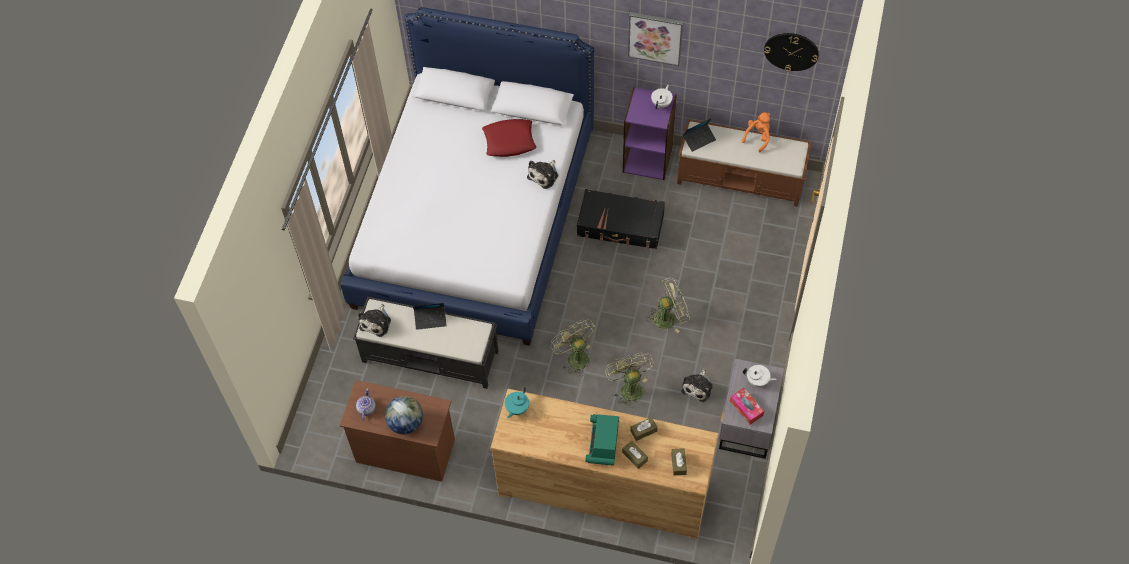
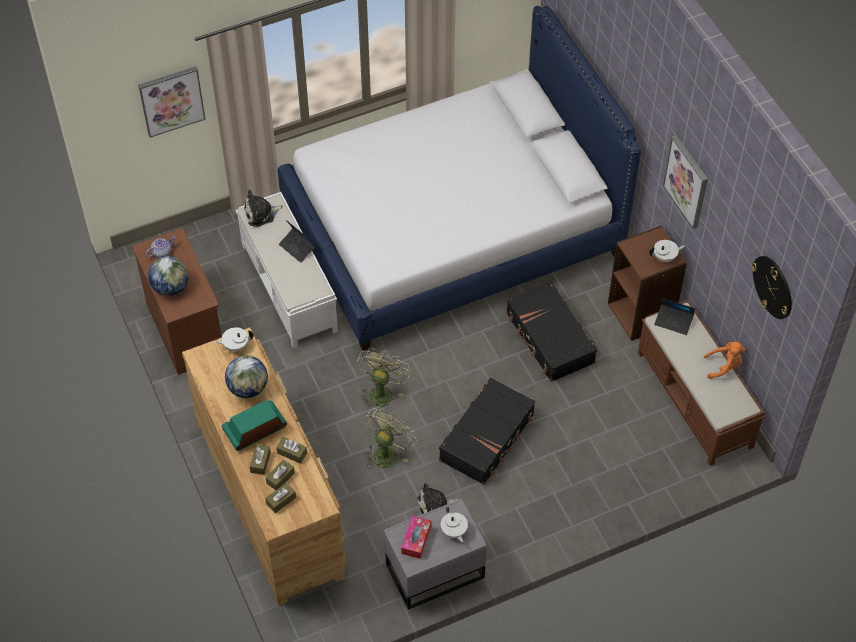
camera: 50 degrees right, 5 degrees down
(275, 296) = (171, 100): none -> picture
(431, 356) = (289, 288): black bench -> white bench
(509, 141) = (515, 178): red pillow -> none
(517, 408) = (235, 345): turquoise teapot -> white teapot
(544, 175) = (504, 224): plush toy -> none
(562, 424) = (248, 388): none -> globe
(648, 159) = (641, 313): purple bookcase -> brown bookcase
(659, 452) = (280, 478): none -> brown tissue box
(668, 317) = (487, 437): green fan -> black suitcase

